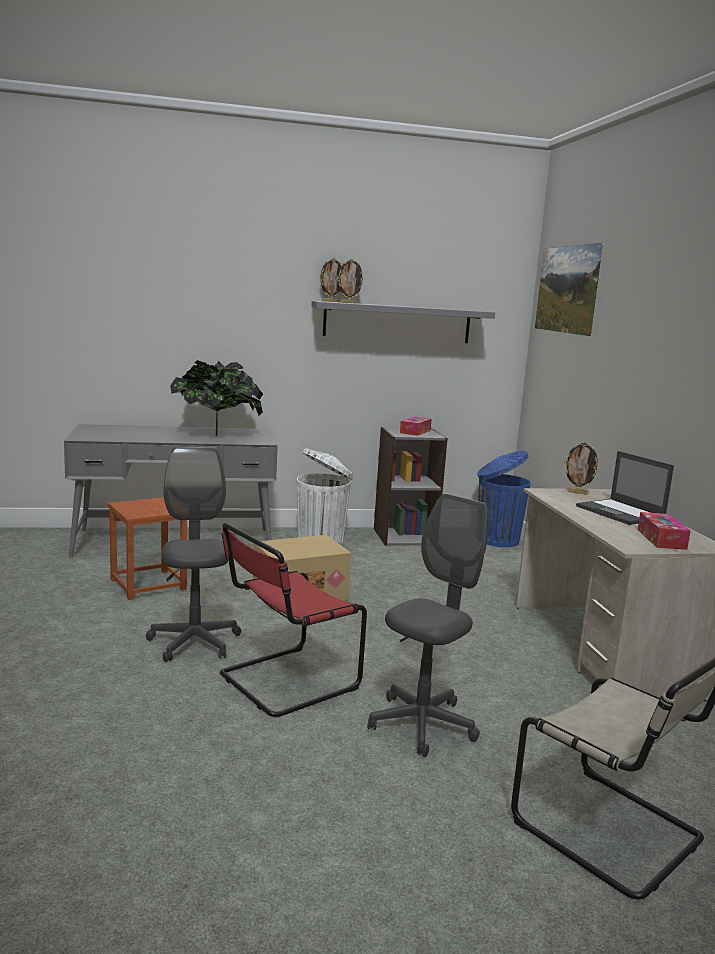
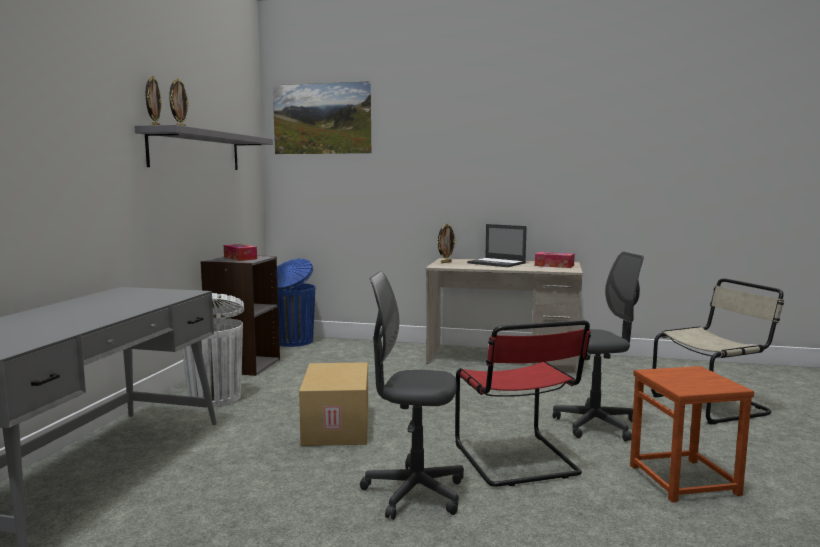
camera: 65 degrees left, 5 degrees down
(148, 585) = (223, 504): brown stool -> brown stool (684, 480)
(216, 435) = (121, 302): potted plant -> none
(422, 725) = (596, 425): grey office chair -> grey office chair turned 105 degrees clockwise
(621, 513) = (497, 263): laptop -> laptop turned 45 degrees clockwise

